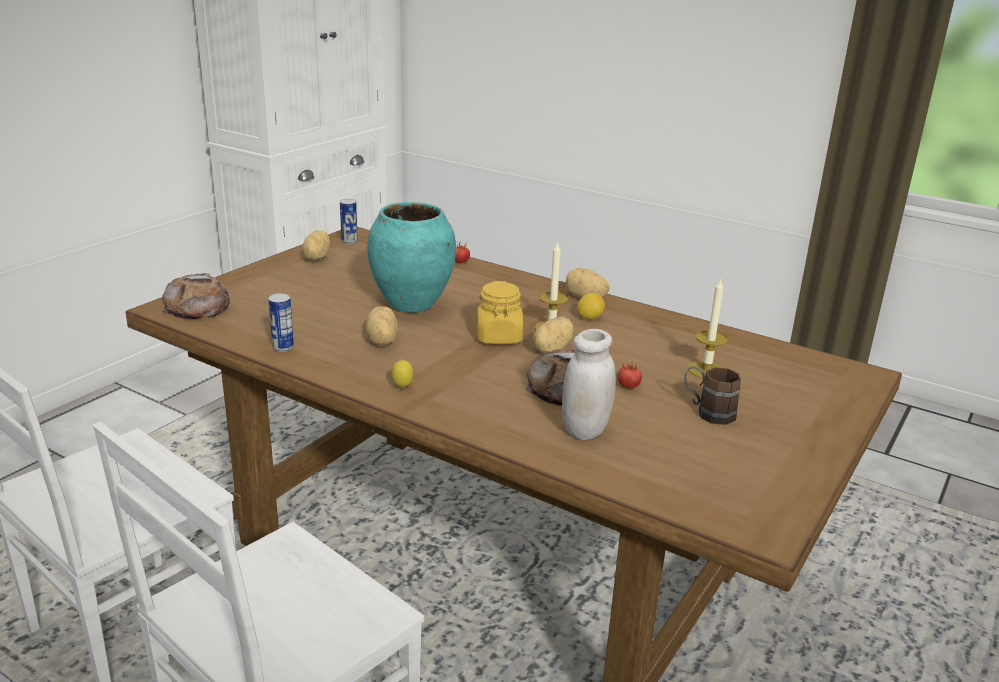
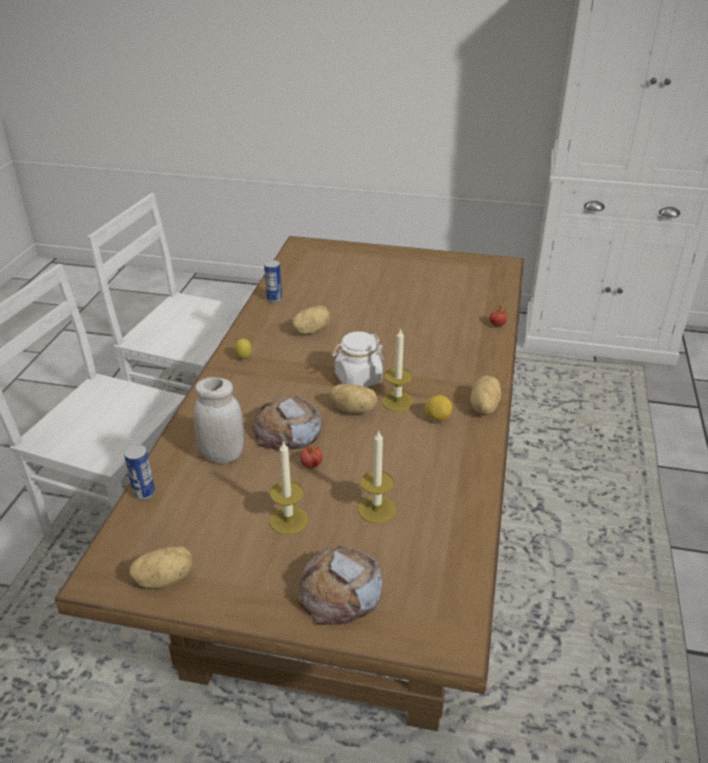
camera: 70 degrees right, 10 degrees up
(198, 306) = (313, 253): bread -> bread (340, 591)
(315, 258) = (434, 264): potato -> potato (164, 578)
(349, 241) = (485, 266): can -> can (144, 493)
(412, 304) = (386, 325): turquoise vase -> none
(499, 337) = (358, 379): yellow jar -> white jar
(707, 412) = (288, 520): brown mug -> candle

